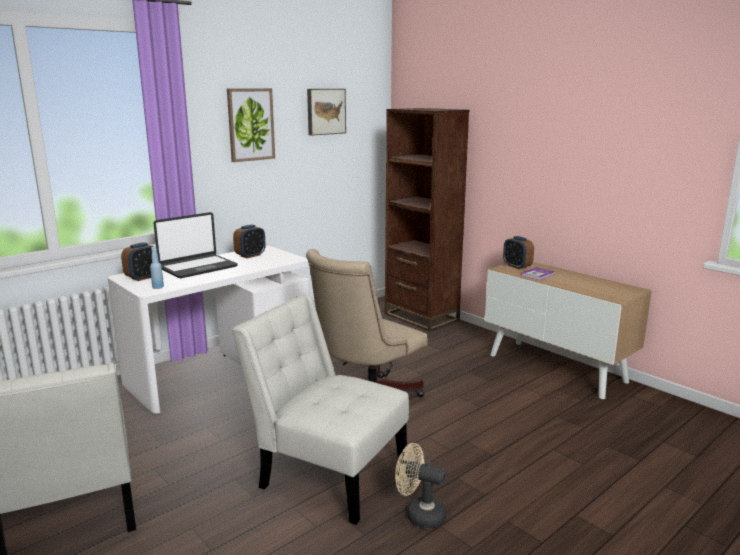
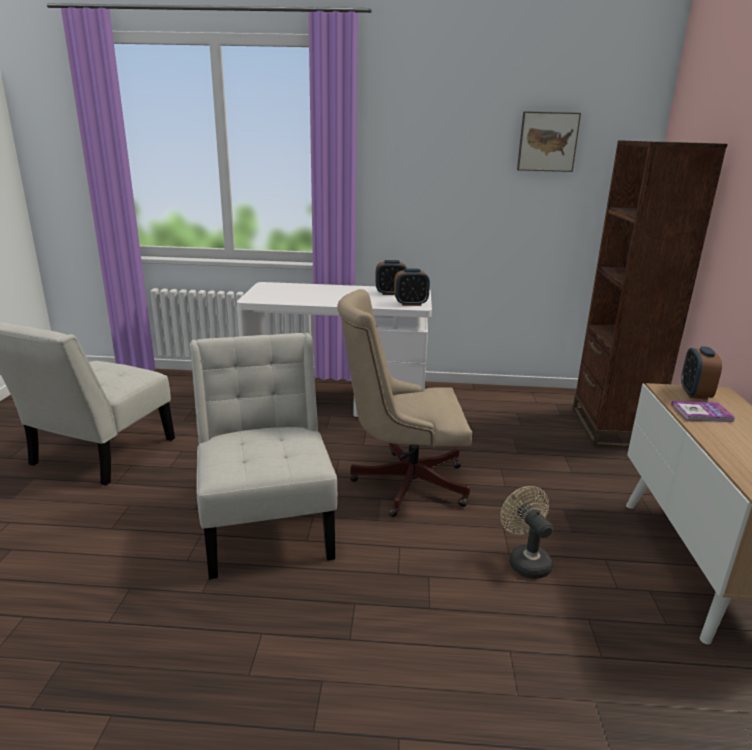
camera: 45 degrees right, 5 degrees up
(143, 277) = (275, 289): alarm clock -> alarm clock (410, 304)
(158, 287) = (264, 298): blue bottle -> none
(197, 267) = (328, 291): laptop -> none
(250, 124) = (438, 151): picture -> none
(419, 514) = (265, 610): beige fan -> beige fan (525, 560)

